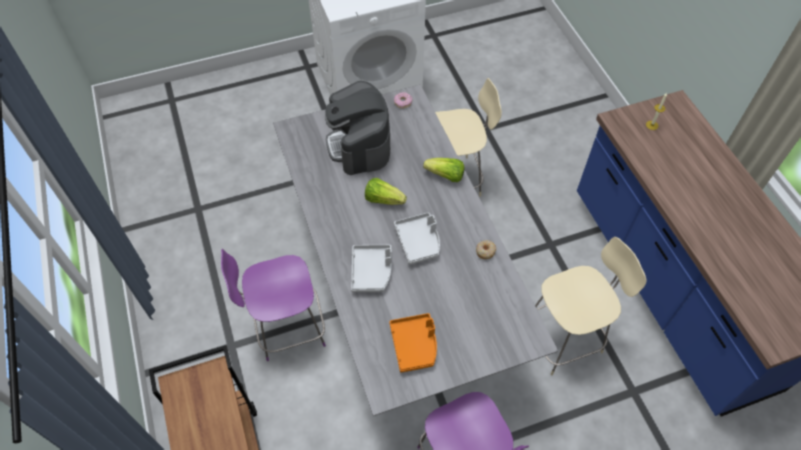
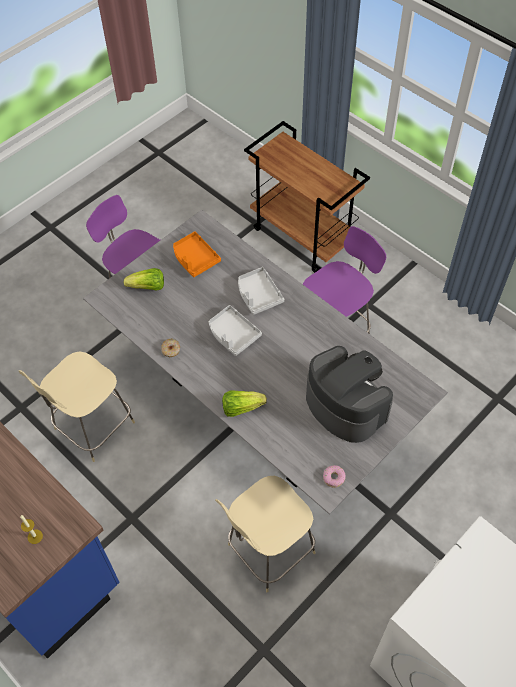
camera: 155 degrees right, 0 degrees up
(383, 199) = (286, 359): lettuce -> lettuce (147, 287)

